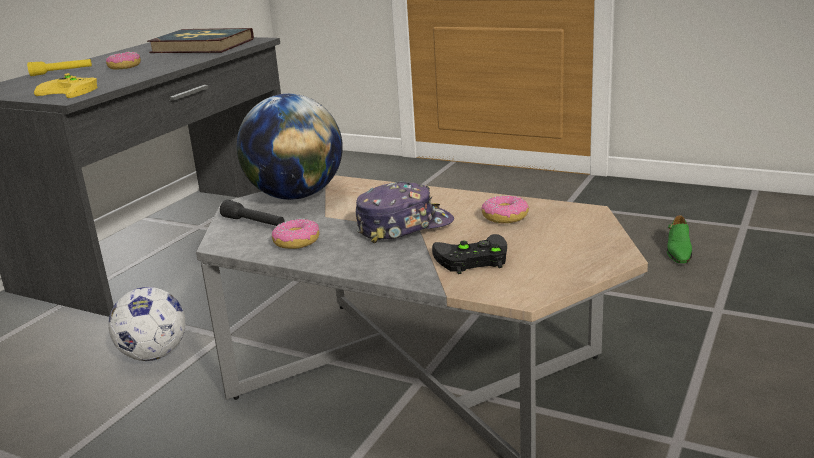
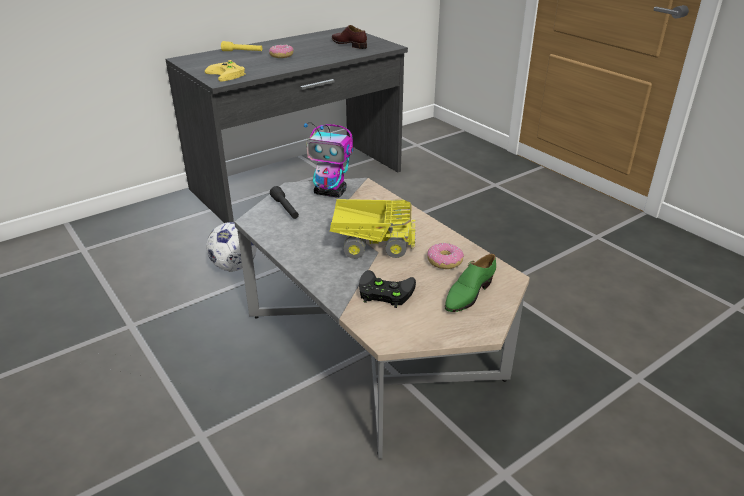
camera: 25 degrees right, 10 degrees up
(202, 46) = (349, 44): book -> brown shoe
(296, 196) = (331, 192): globe -> toy robot
(297, 242) = (295, 235): donut -> none
(404, 226) = (371, 245): cap -> toy truck
(678, 251) = (653, 311): green shoe -> green shoe (468, 294)

